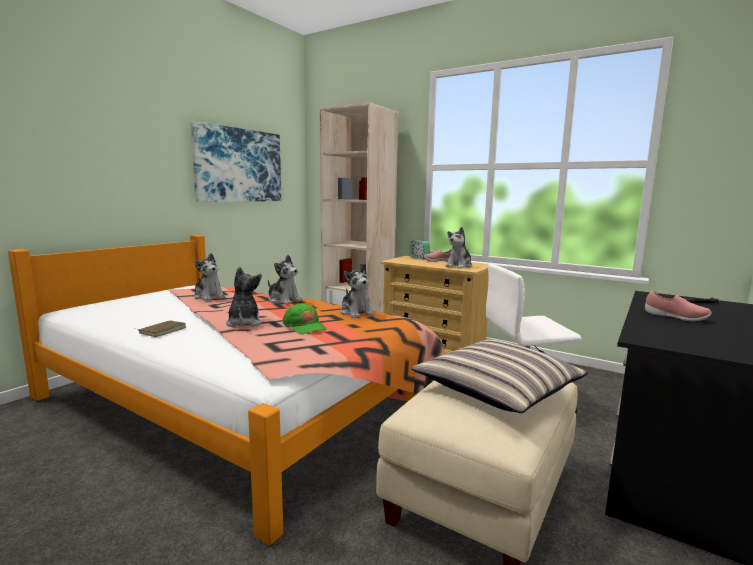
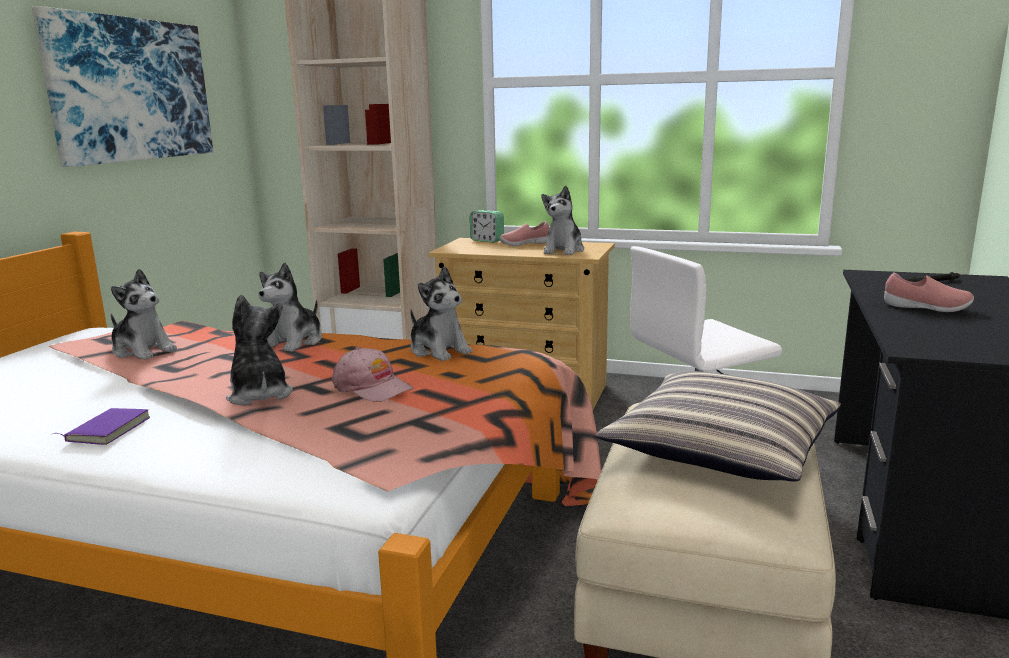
camera: 15 degrees left, 5 degrees up
(162, 330) = (107, 430): brown book -> purple book
(284, 300) = (295, 342): plush toy -> plush toy turned 90 degrees clockwise
(305, 327) = (372, 387): green cap -> pink cap

